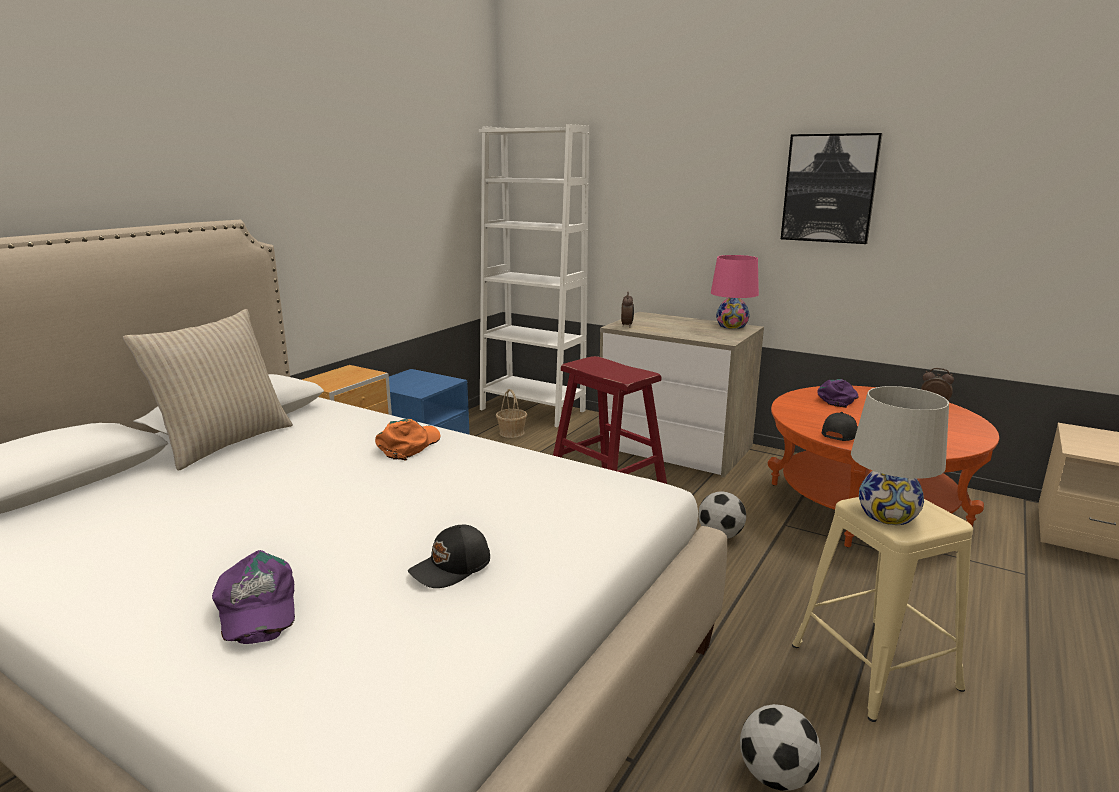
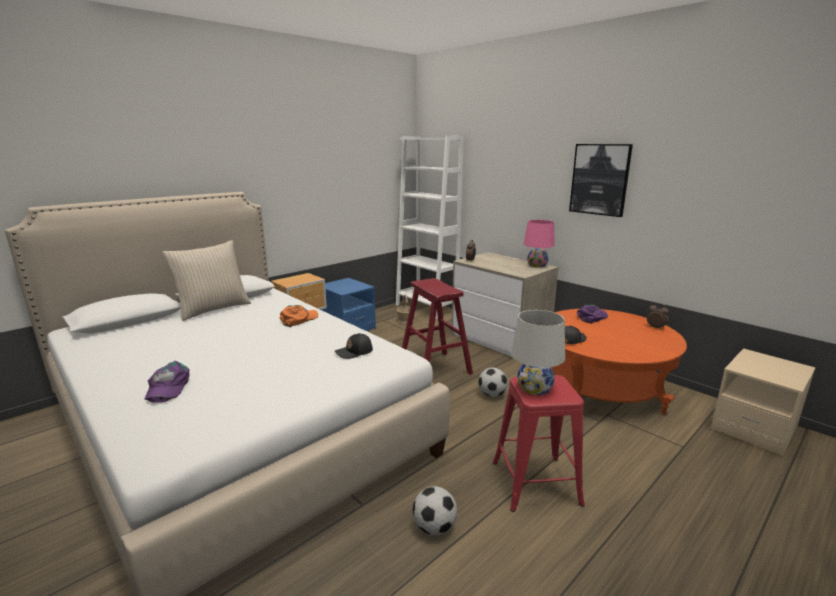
camera: 15 degrees right, 0 degrees up
(452, 568) = (267, 383): black cap -> black cap (354, 352)
(874, 666) = (535, 483): beige stool -> red stool

